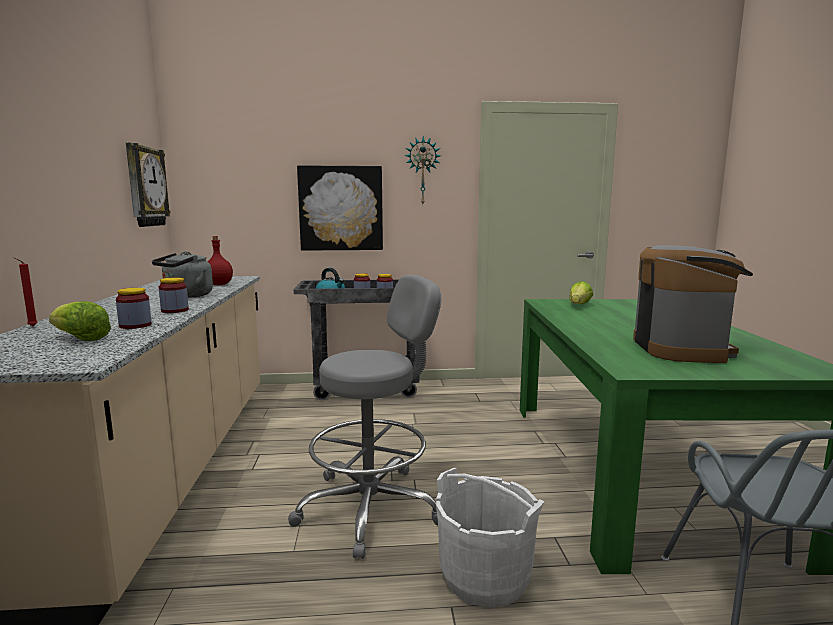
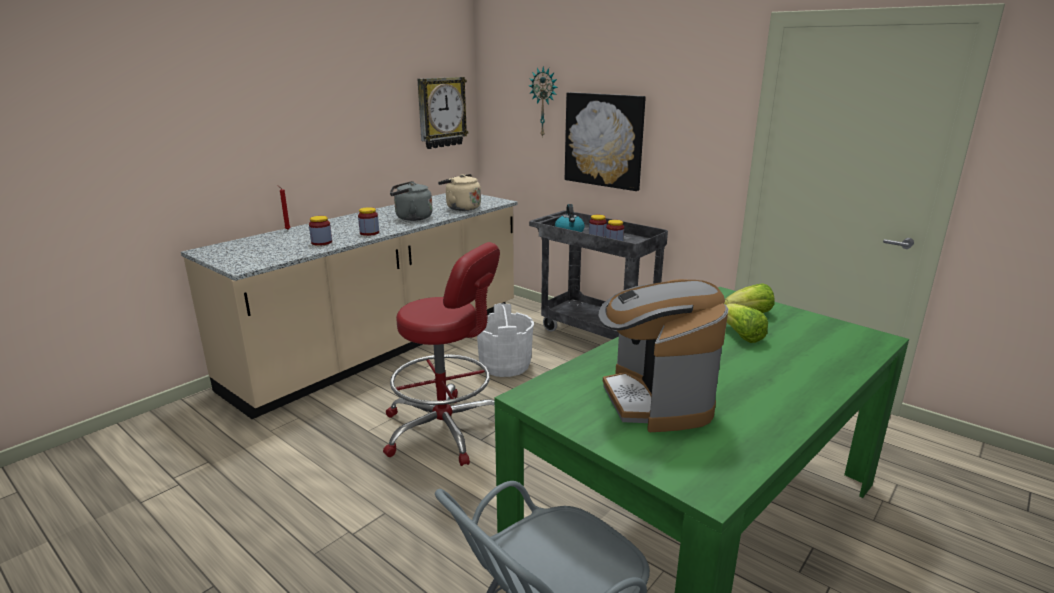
camera: 45 degrees right, 10 degrees up
(80, 339) = (279, 247): lettuce -> lettuce (741, 335)
(218, 284) = (461, 208): red bottle -> beige kettle
(372, 507) = (445, 429): grey stool -> red stool
(422, 171) = (689, 104): wall clock -> wall clock (544, 102)
(484, 576) = (429, 511): white bucket -> white bucket (505, 365)
(682, 349) = (655, 400): coffee machine -> coffee machine turned 120 degrees clockwise

